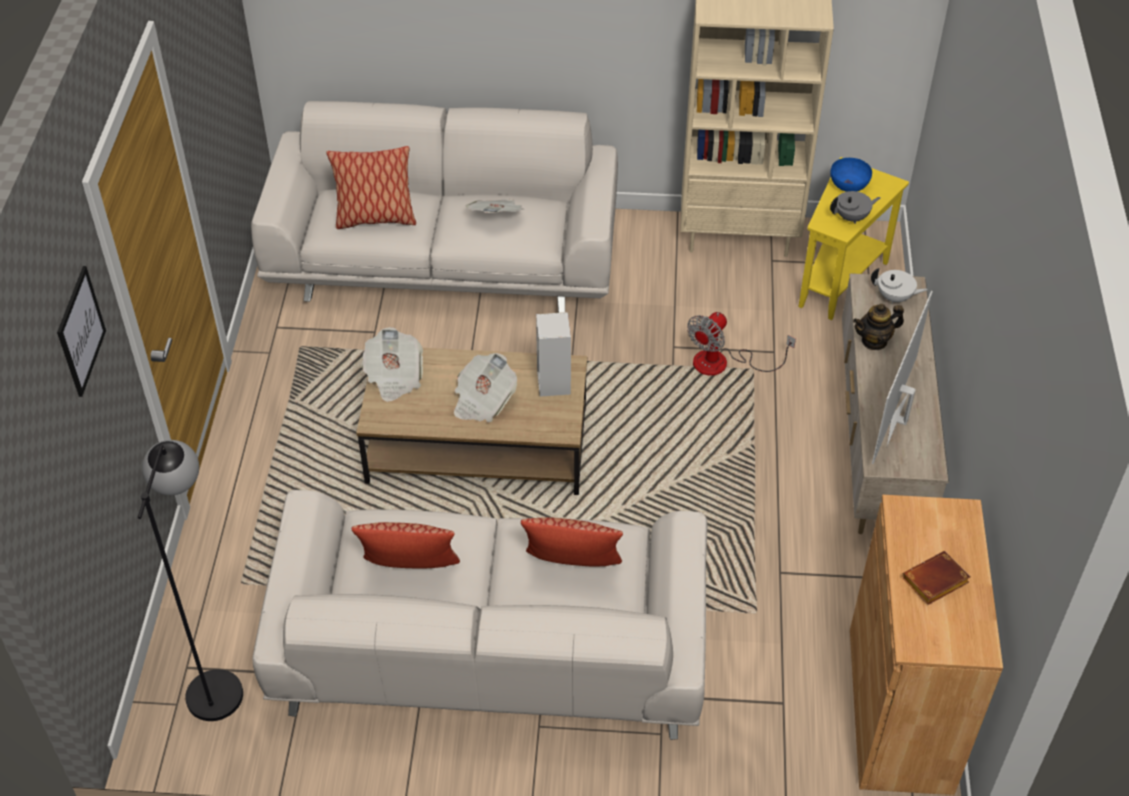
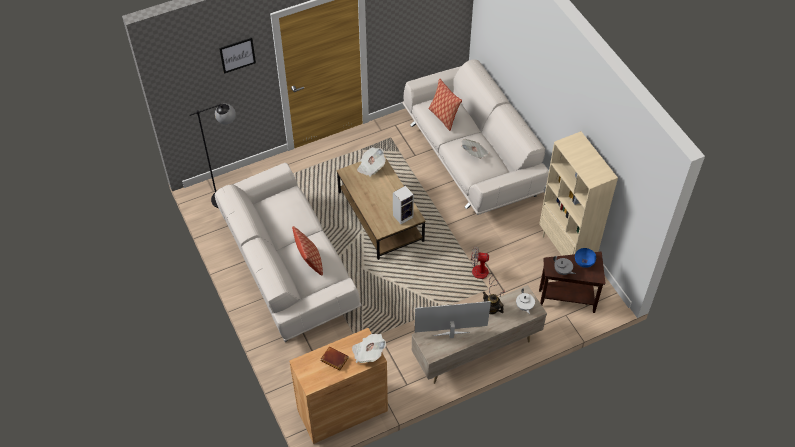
camera: 60 degrees right, 5 degrees up
(411, 571) = (279, 216): pillow -> none
(483, 401) = (378, 199): newspaper -> newspaper (368, 353)
(839, 278) = (569, 298): yellow side table -> brown side table

